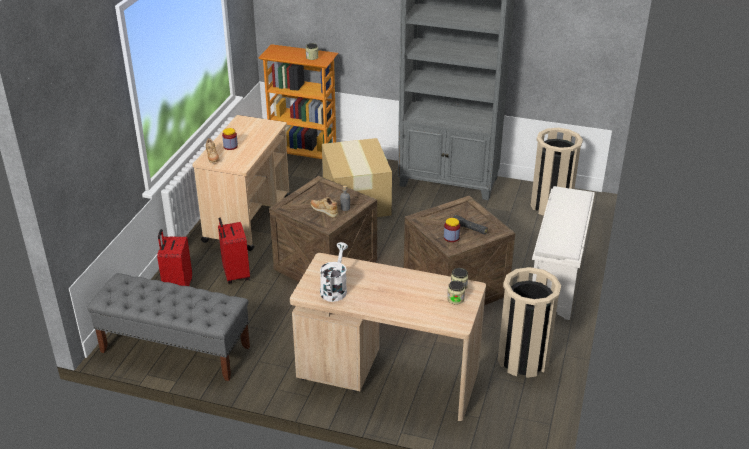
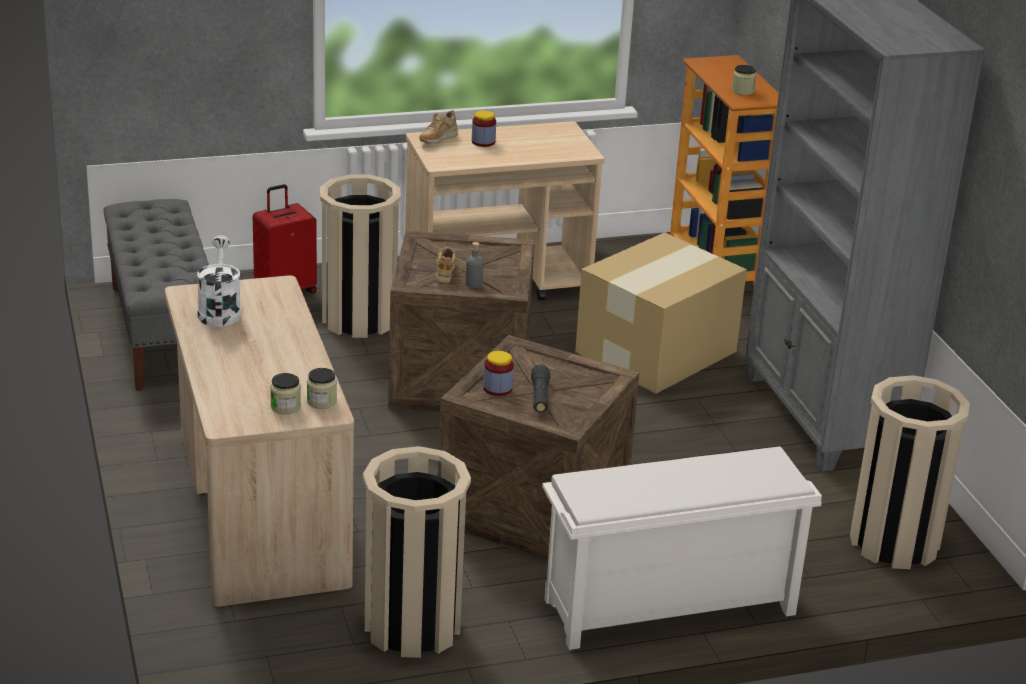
camera: 55 degrees right, 5 degrees down
(235, 274) = (359, 319): red suitcase -> beige trash can
(334, 289) = (219, 310): white watering can -> white watering can turned 75 degrees counterclockwise

